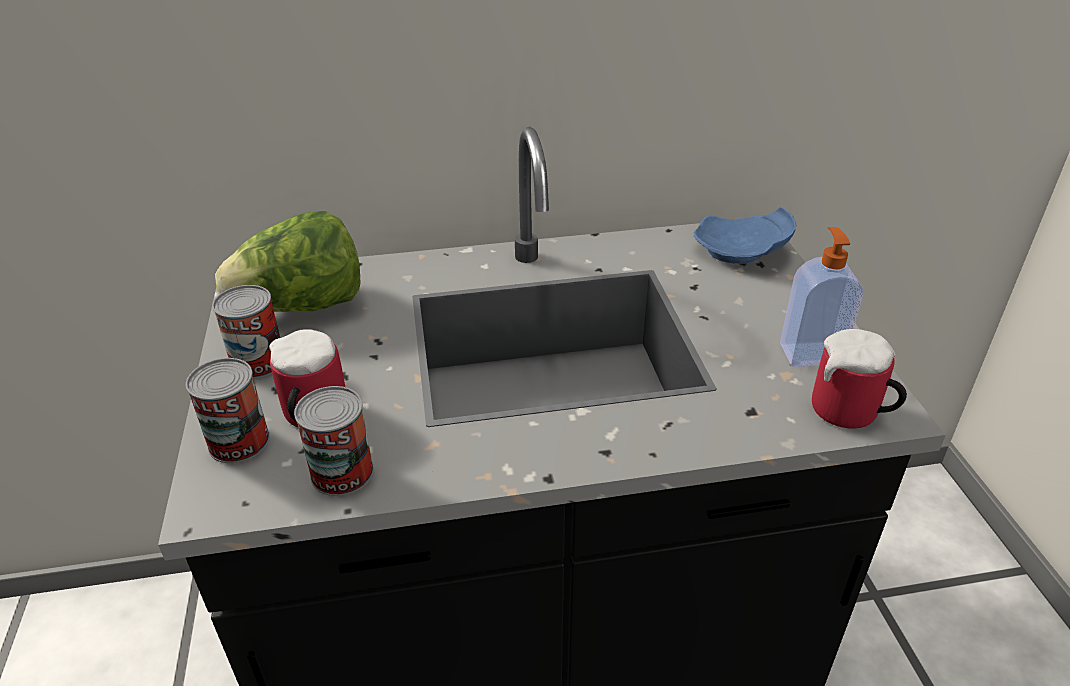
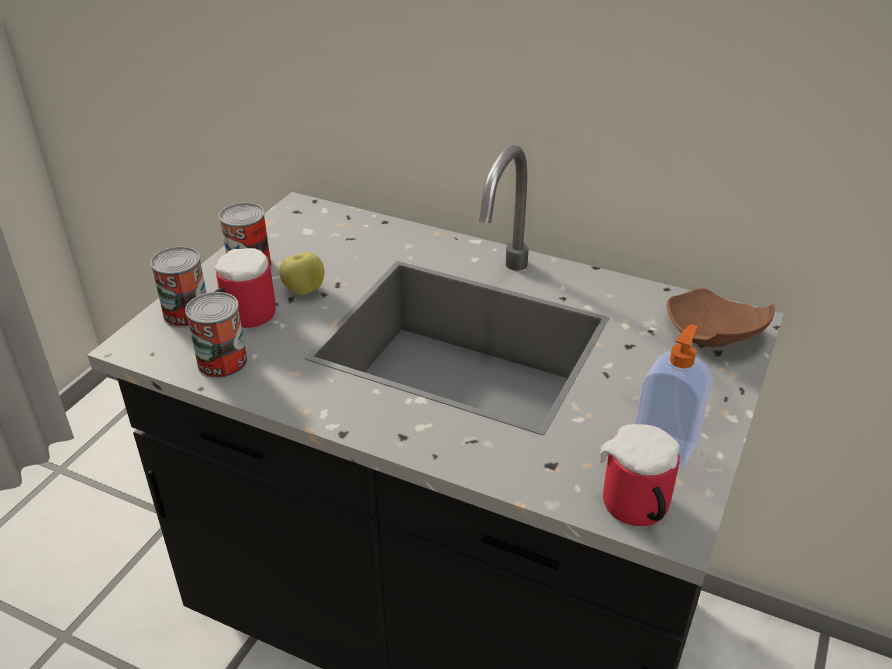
camera: 35 degrees right, 0 degrees up
(302, 306) = (315, 239): lettuce -> none
(349, 361) = (304, 290): none -> apple
(742, 252) = (712, 335): blue plate -> brown plate

